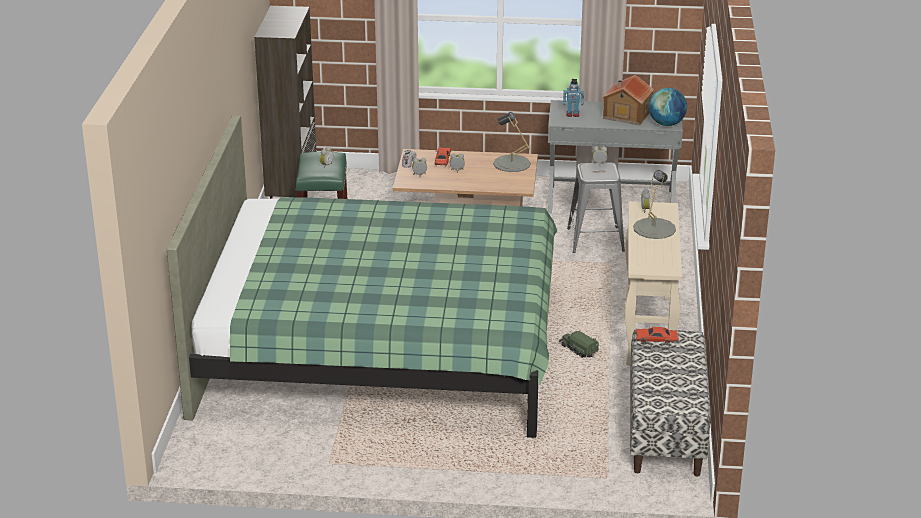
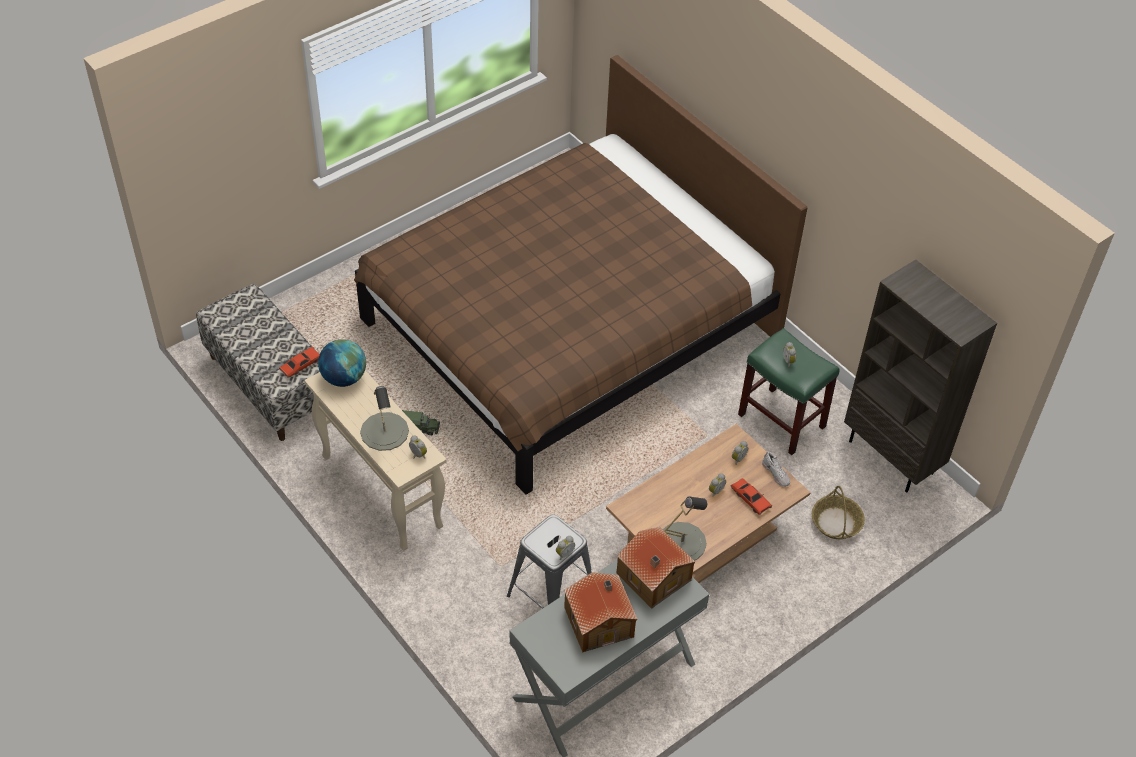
camera: 135 degrees right, 20 degrees up
(376, 190) = (836, 523): none -> basket
(380, 348) = (568, 328): green bed -> brown bed
(572, 114) = (653, 578): toy robot -> toy house
(666, 124) = (538, 632): globe -> globe (344, 378)

